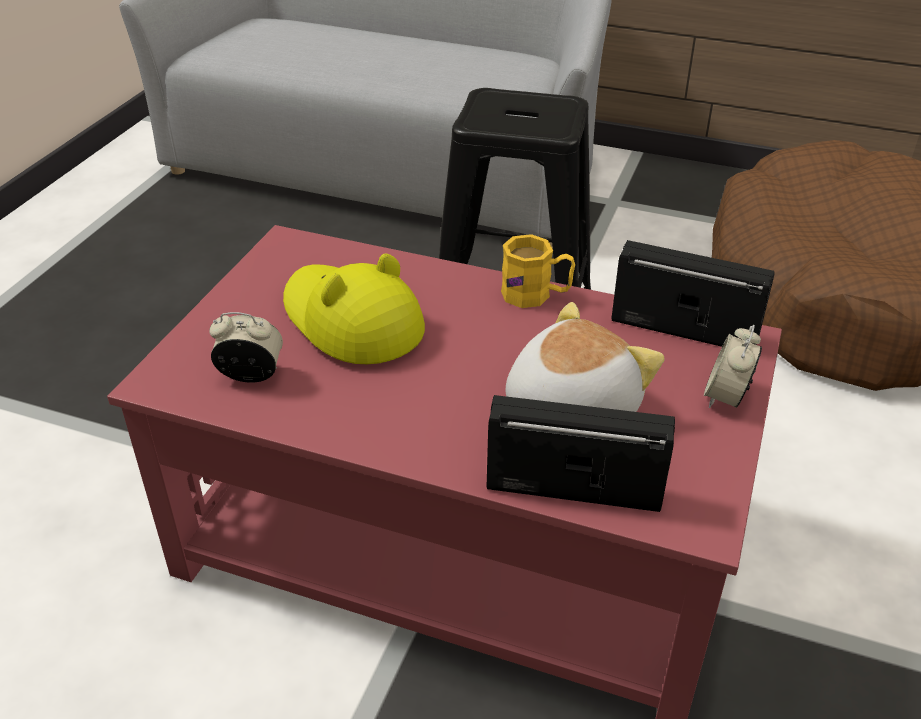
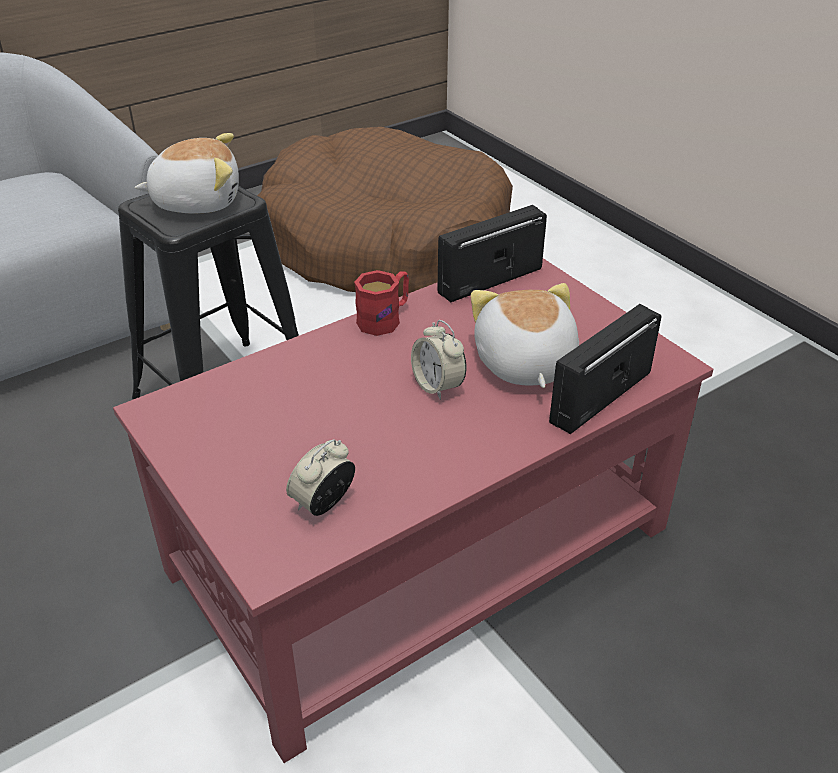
camera: 55 degrees left, 0 degrees up
(351, 320) = (311, 419): yellow hat -> none
(528, 113) = (197, 201): none -> plush toy
(536, 295) = (385, 319): yellow mug -> red mug
(726, 397) = (570, 299): alarm clock -> alarm clock (438, 386)

